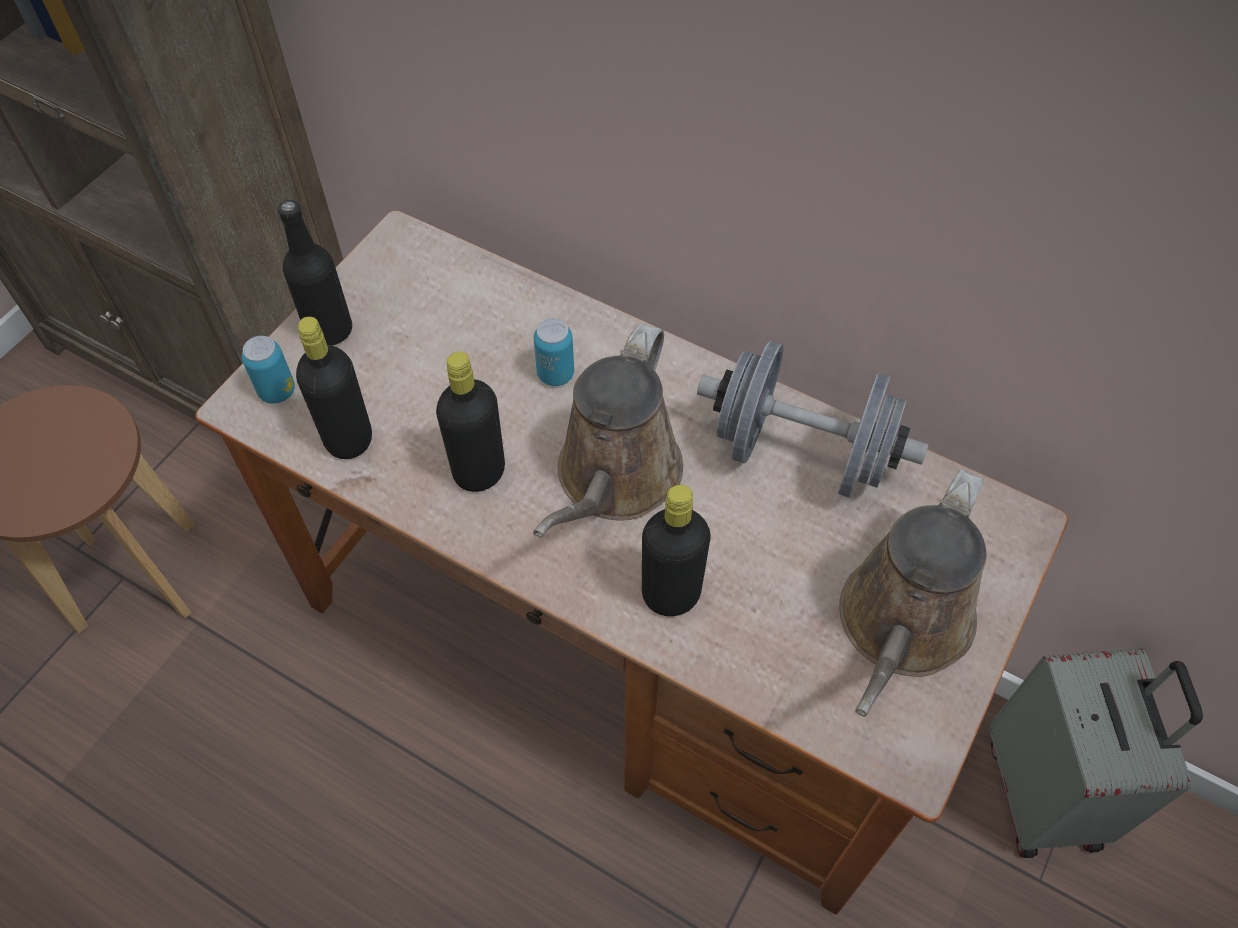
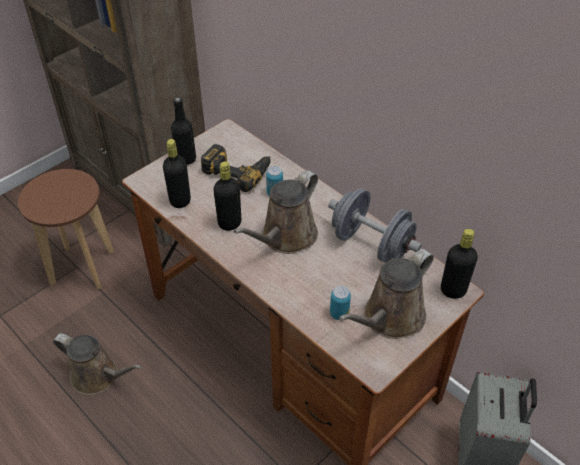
camera: 15 degrees right, 10 degrees down
(243, 815) = (98, 376): none -> brown watering can
(277, 391) = (157, 178): can -> can (339, 313)
(456, 333) = (238, 170): none -> power drill
(671, 594) = (294, 285): black bottle -> black bottle (453, 290)

